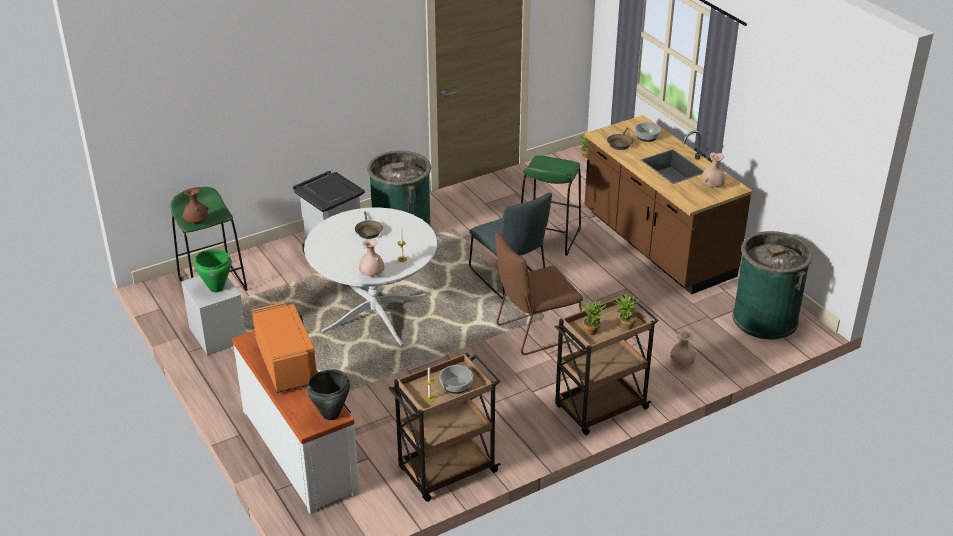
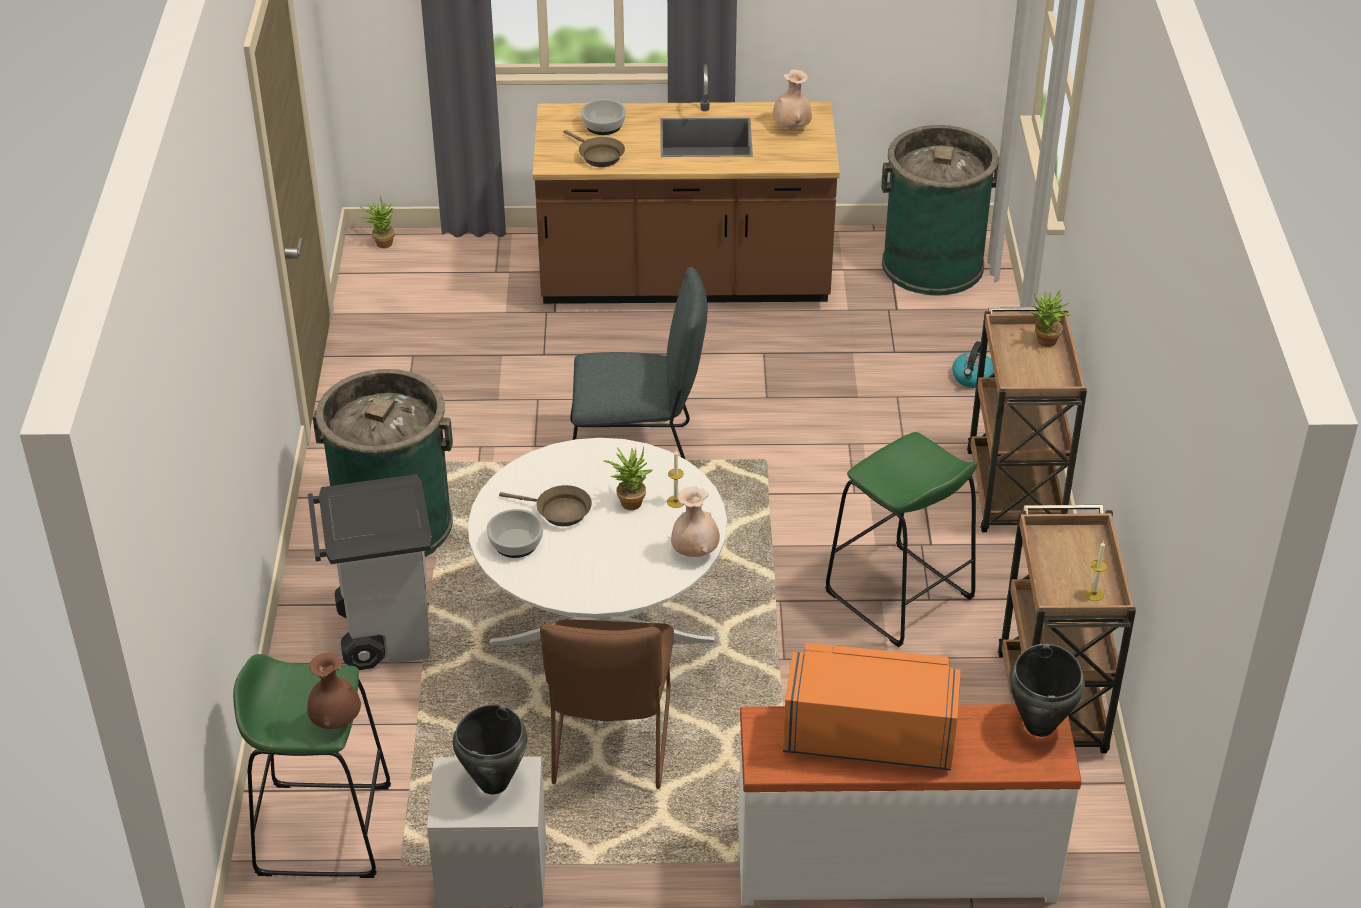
camera: 60 degrees left, 5 degrees up
(216, 288) = (492, 783): green cooking pot -> black cooking pot
(456, 385) = (1077, 554): bowl -> bowl (515, 543)
(535, 332) = (795, 485): brown chair -> brown chair (610, 745)
(548, 237) = (567, 373): green stool -> green stool (899, 595)
(592, 330) = (1034, 375): potted plant -> potted plant (629, 500)
(681, 364) = (972, 378): beige vase -> kettle

